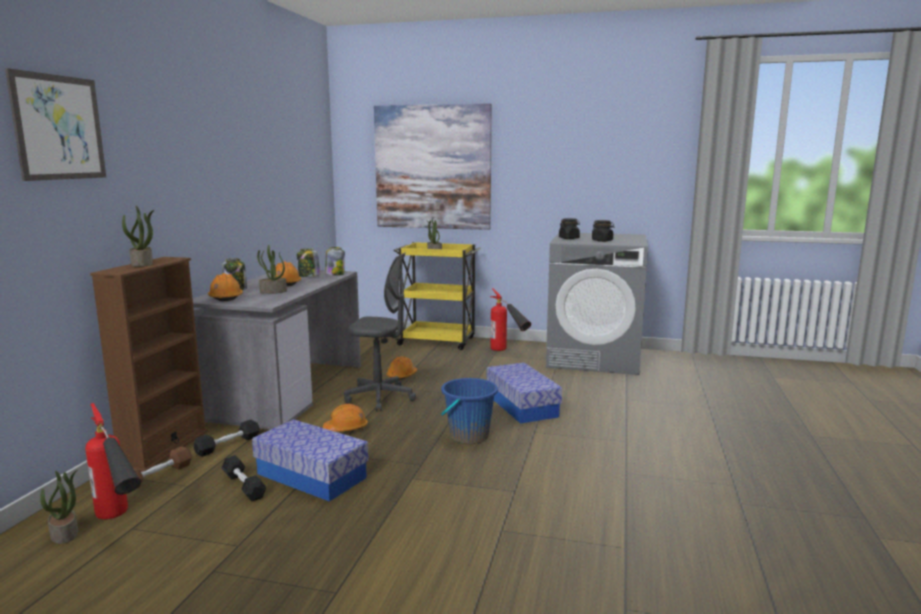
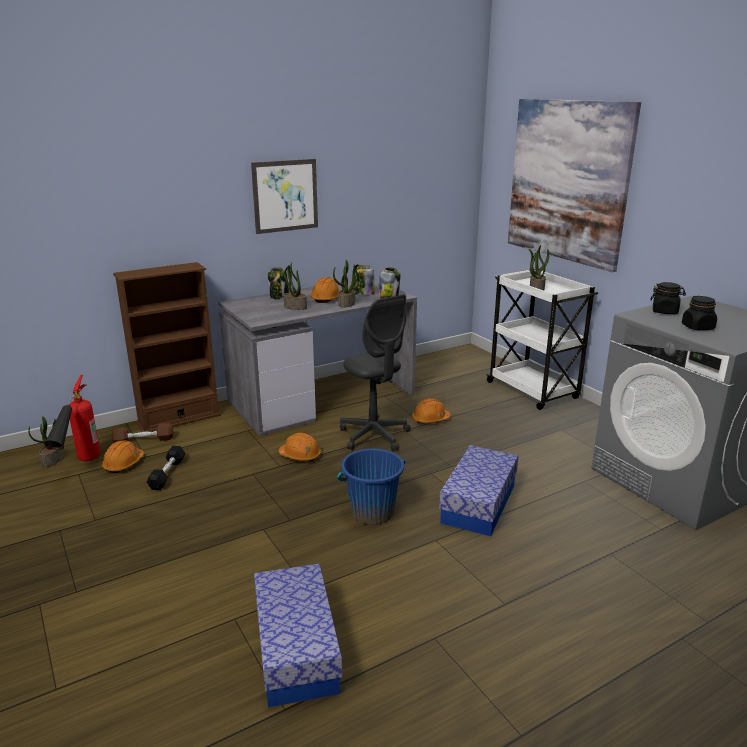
camera: 45 degrees right, 10 degrees up
(59, 127) = (90, 156): picture -> picture (285, 196)
(142, 264) = (158, 269): potted plant -> potted plant (347, 304)
(225, 297) = (252, 304): orange hard hat -> orange hard hat (123, 464)
(228, 445) = (212, 433): black dumbbell -> none
(311, 476) = (212, 488): storage box -> storage box (296, 649)
(438, 341) = (533, 391): yellow cart -> white cart
(507, 352) = (584, 431): fire extinguisher -> none

